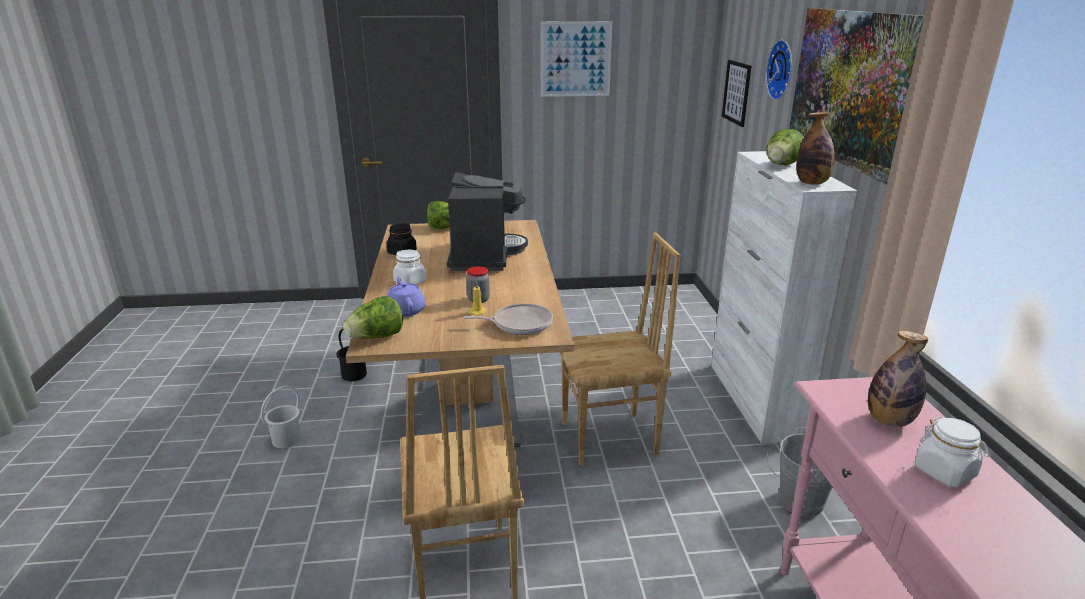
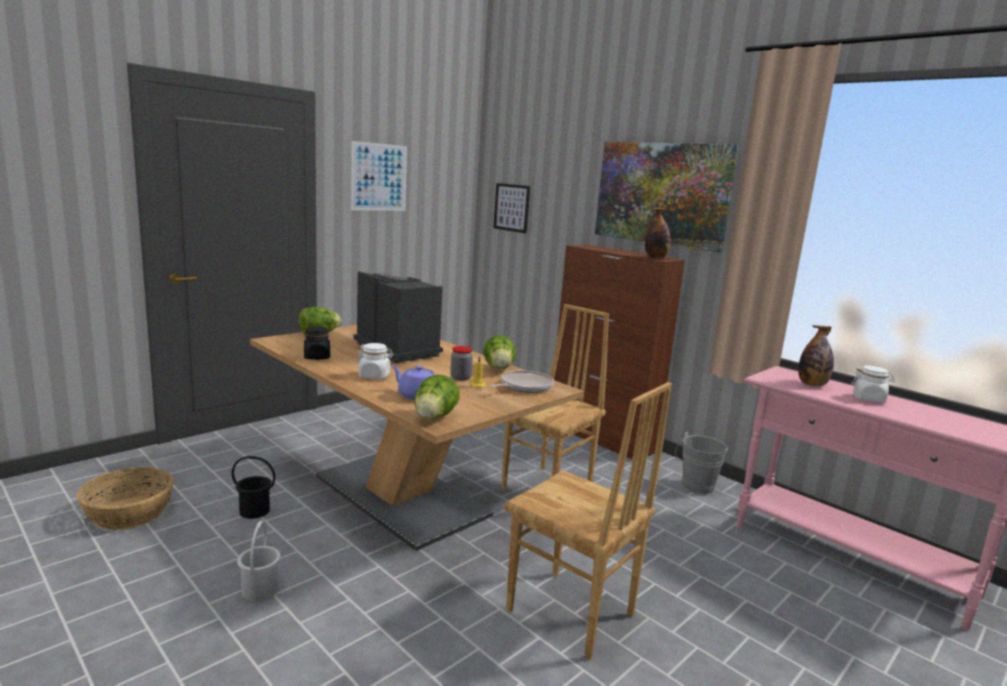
camera: 40 degrees left, 10 degrees down
(286, 350) = (129, 513): none -> basket
(754, 400) = (601, 438): white cabinet -> brown cabinet
(781, 166) = (613, 251): lettuce -> lettuce (499, 369)
(783, 70) = (574, 187): wall clock -> none

